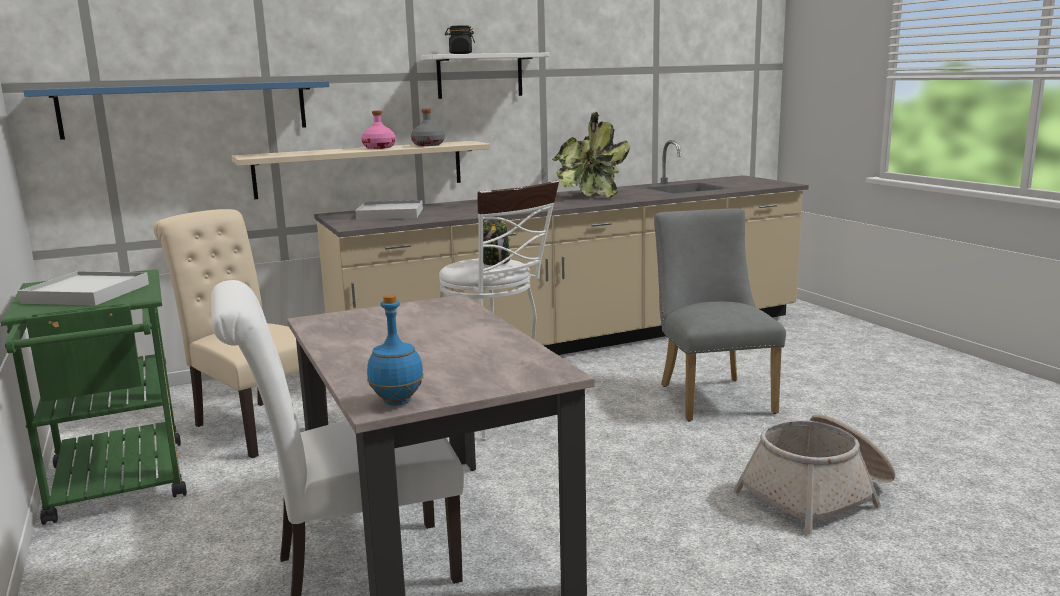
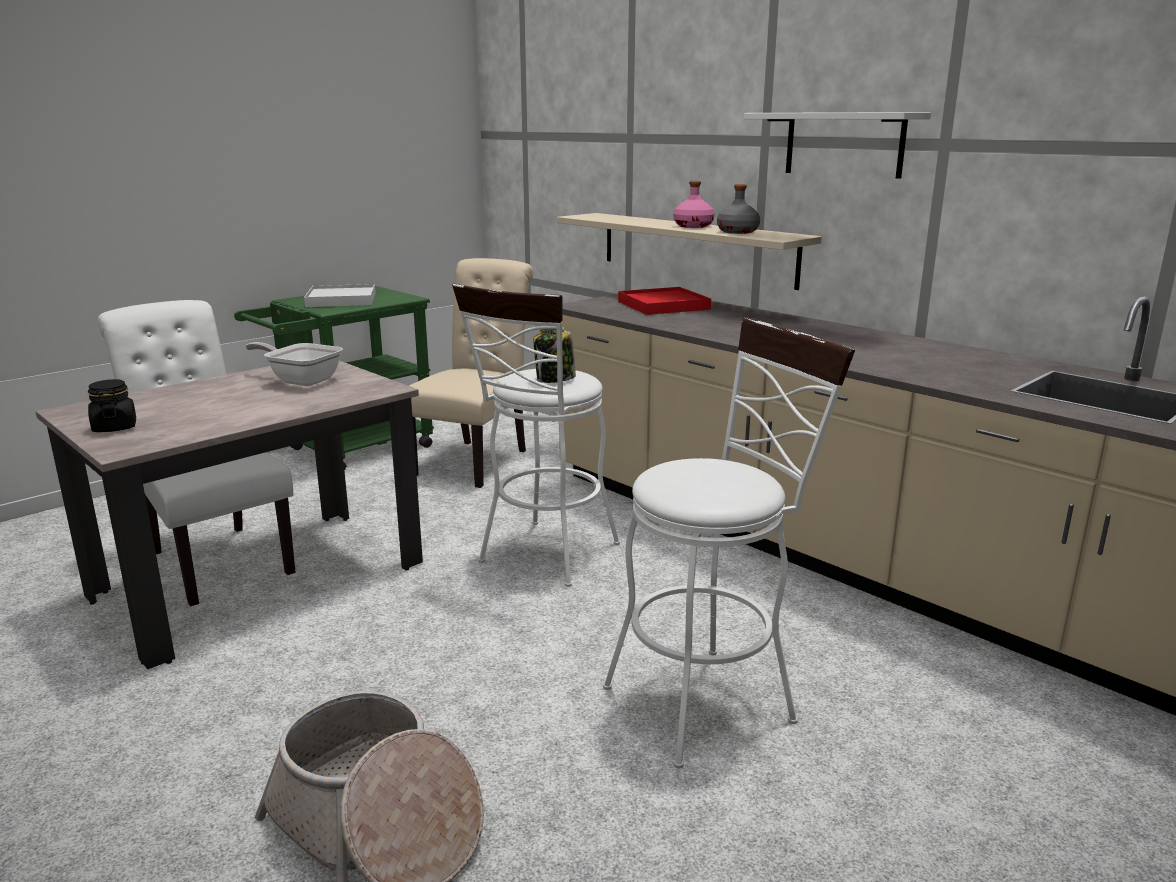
camera: 70 degrees right, 5 degrees up
(186, 109) = (571, 162): blue shelf -> none
(383, 324) = (301, 380): none -> frying pan
(390, 214) = (663, 305): white tray -> red tray
(397, 402) = (75, 413): blue bottle -> none
(460, 54) = (800, 112): black jar -> black jar (115, 427)
(586, 196) = (907, 352): potted plant -> none
(711, 395) = (710, 698): grey chair -> white stool

